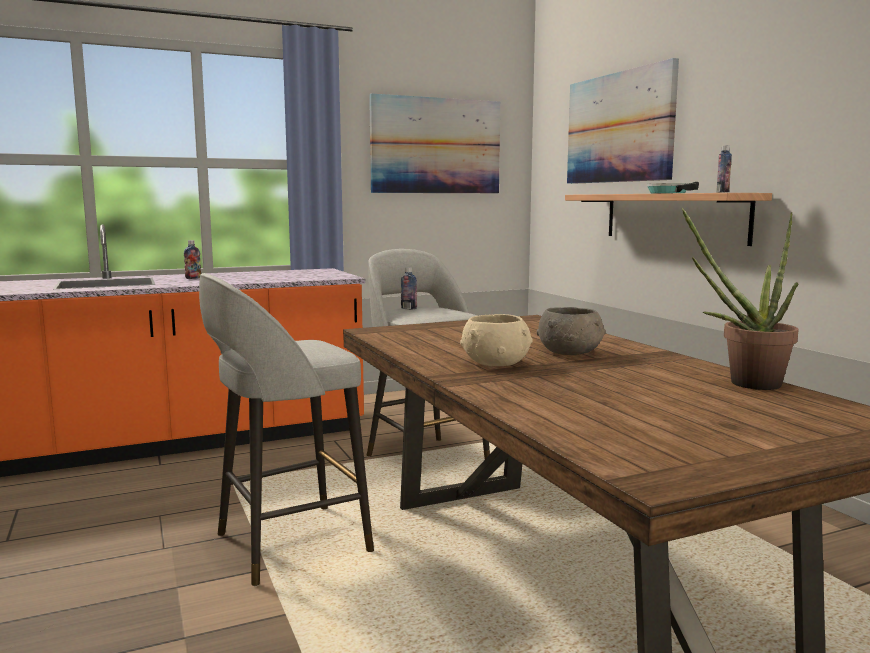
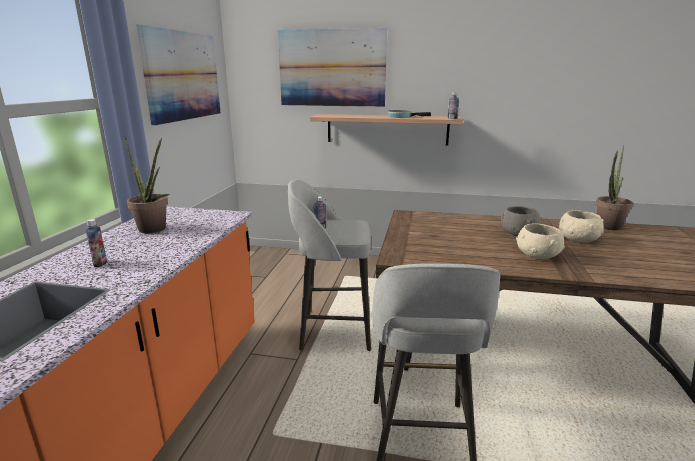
camera: 55 degrees left, 10 degrees up
(273, 274) = (155, 230): none -> potted plant
(622, 374) = (578, 240): none -> beige bowl

